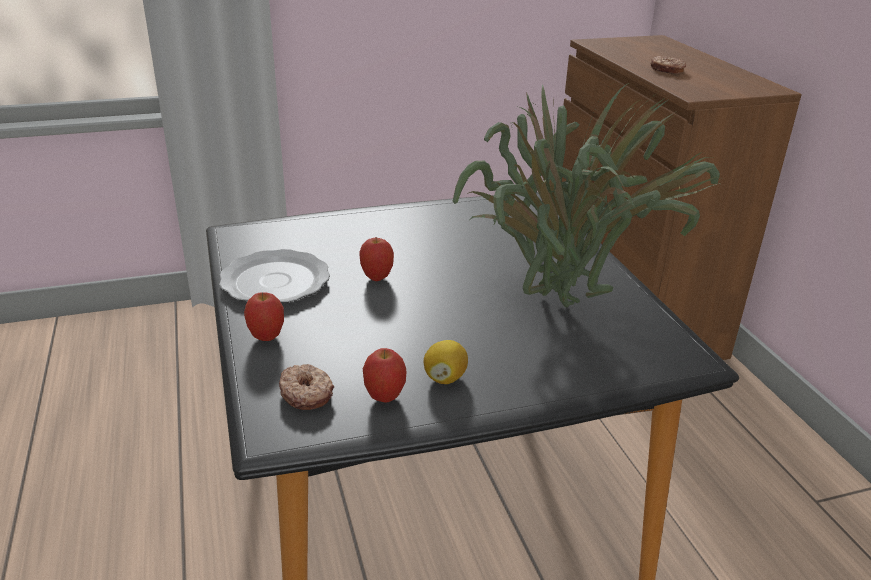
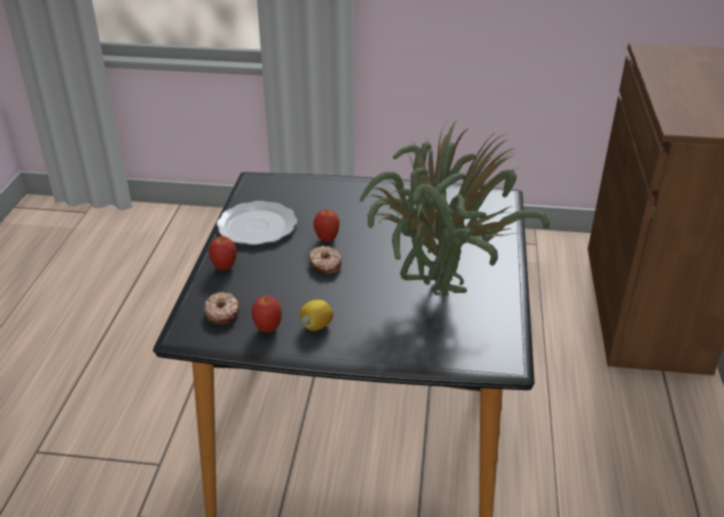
camera: 25 degrees right, 5 degrees up
(667, 70) = (684, 94): donut -> donut (325, 265)

